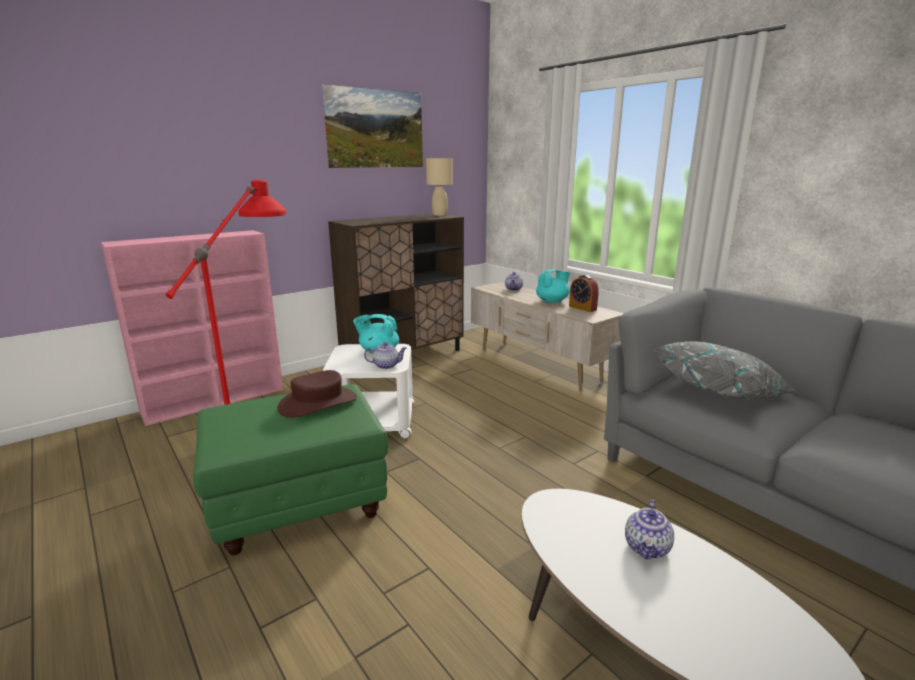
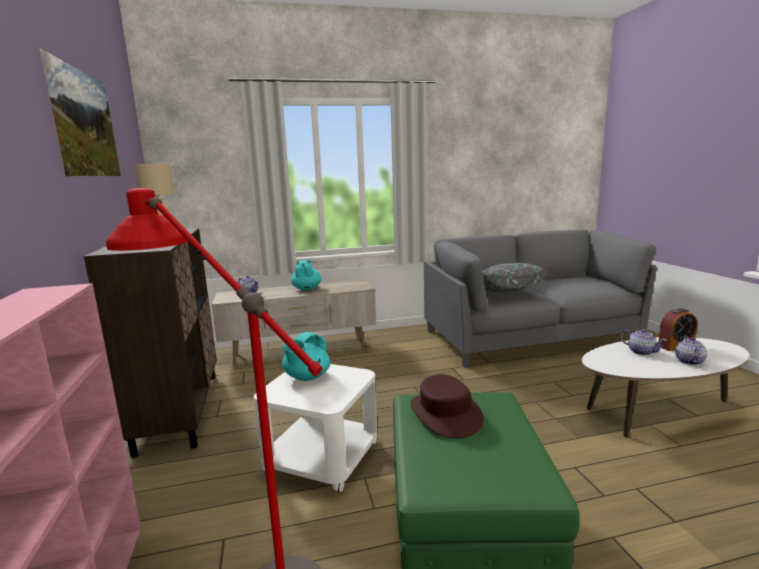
camera: 65 degrees left, 5 degrees down
(386, 365) = (351, 377): teapot -> teapot (688, 361)
(582, 308) = (337, 285): alarm clock -> alarm clock (675, 346)

